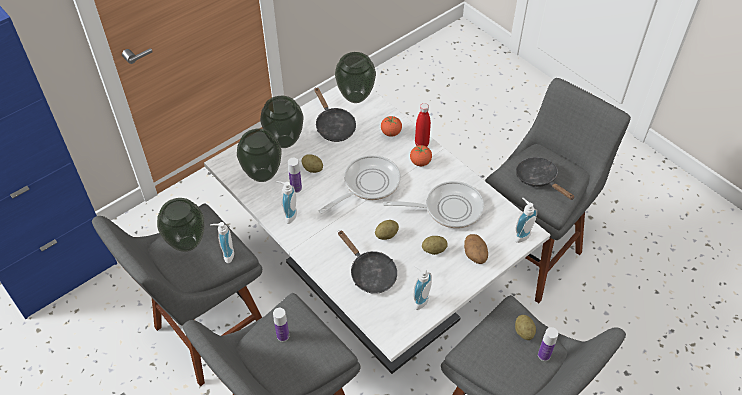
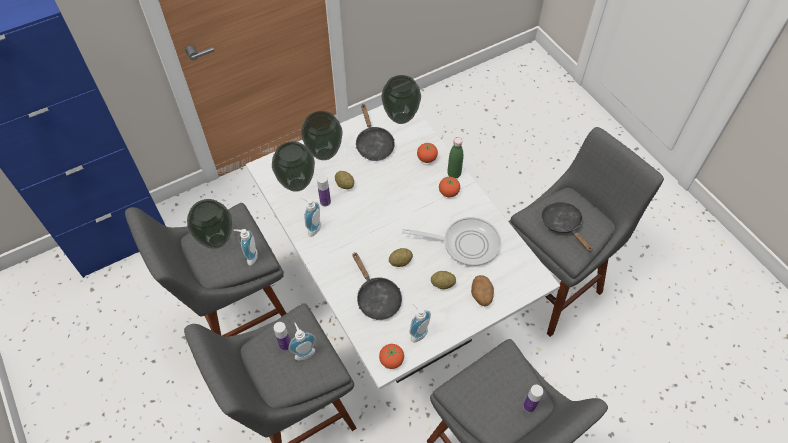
camera: 10 degrees right, 5 degrees up
(367, 184) = (393, 208): frying pan -> none
(398, 331) = (391, 360): none -> tomato
(421, 144) = (454, 174): red bottle -> green bottle
(520, 235) = (530, 281): soap dispenser -> soap dispenser (304, 352)
(523, 332) = (514, 379): potato -> none

